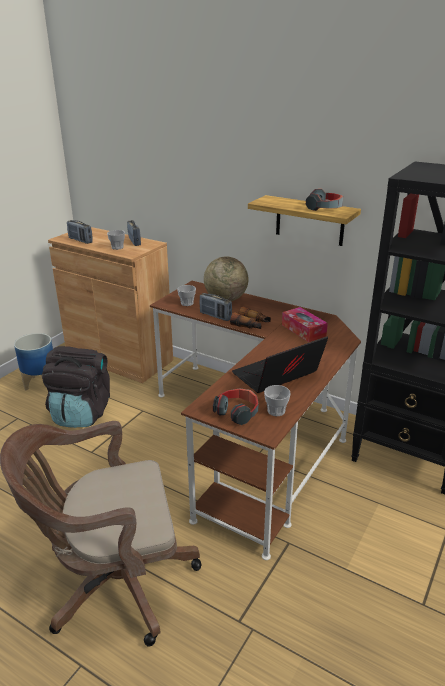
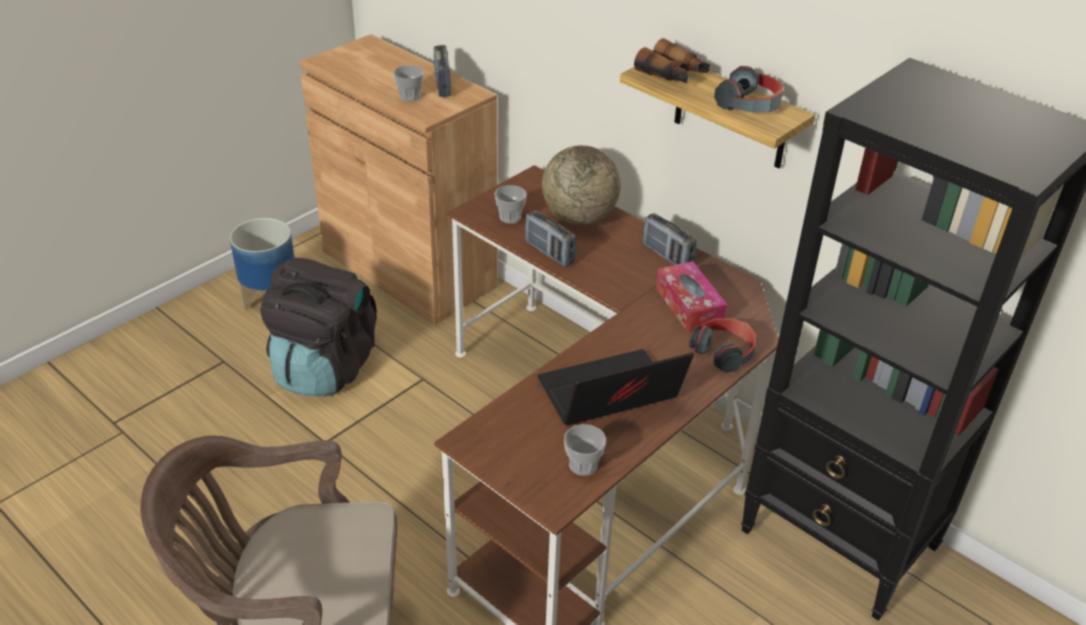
camera: 10 degrees right, 10 degrees up
(80, 240) = (352, 71): radio -> radio (667, 256)
(237, 412) = (521, 457): headphones -> headphones (724, 352)
(251, 325) = (603, 281): binoculars -> binoculars (673, 75)

